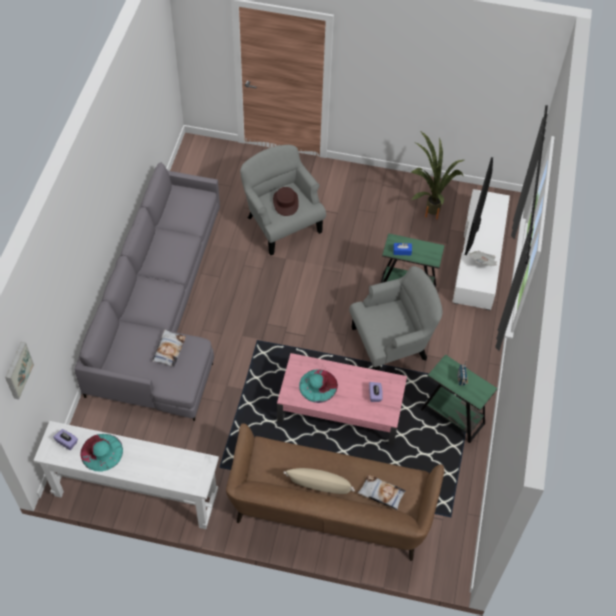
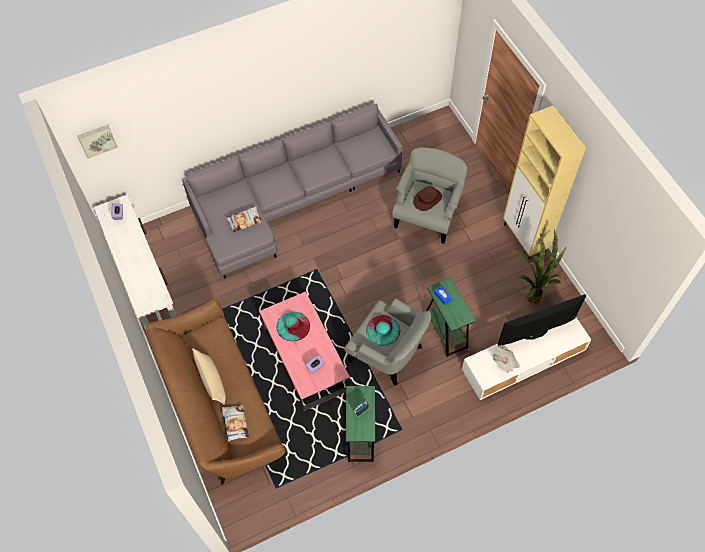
camera: 55 degrees right, 5 degrees up
(101, 452) = (126, 237): turquoise hat -> turquoise hat (383, 330)
(370, 178) = (524, 239): none -> beige cabinet

